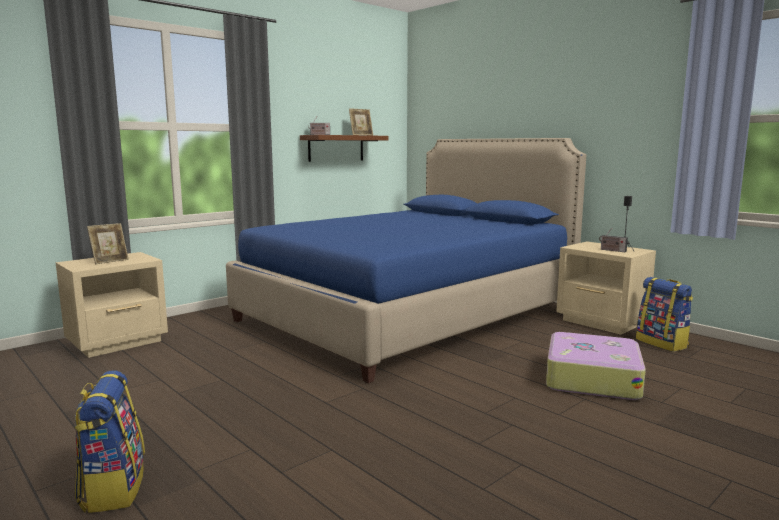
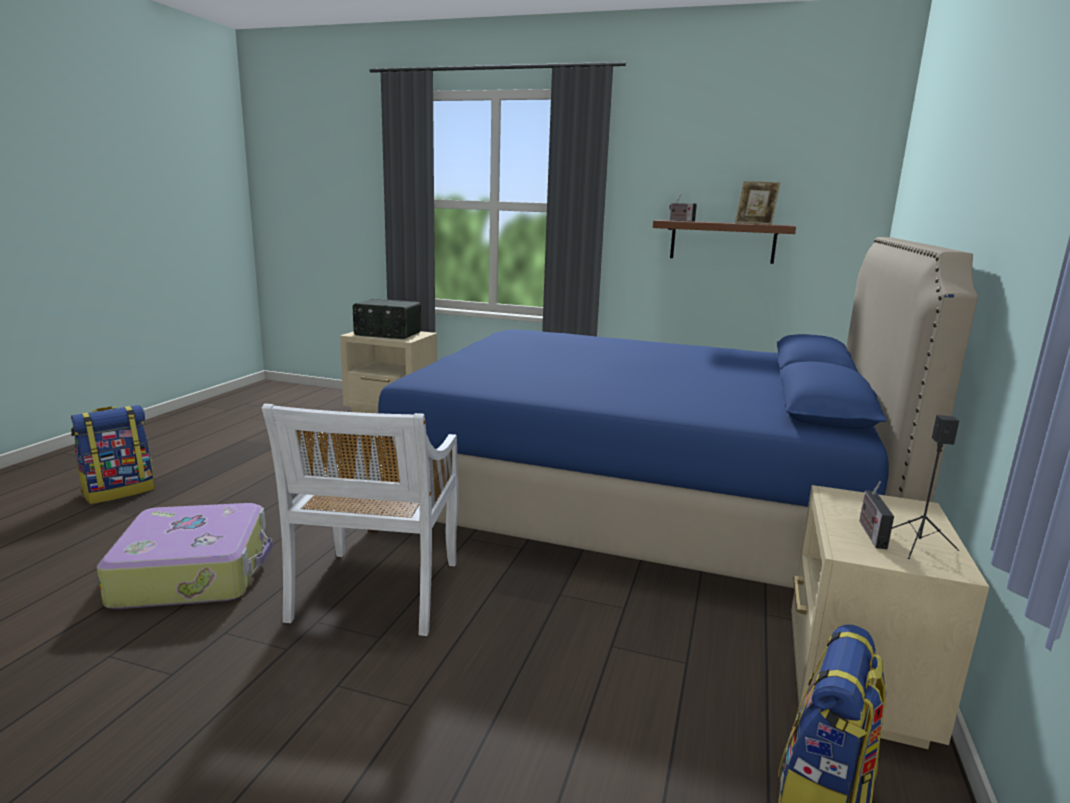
camera: 60 degrees right, 5 degrees up
(110, 261) = (387, 334): picture frame -> radio
(462, 392) = (376, 593): none -> white chair
(591, 378) = (508, 703): suitcase -> suitcase (194, 572)

